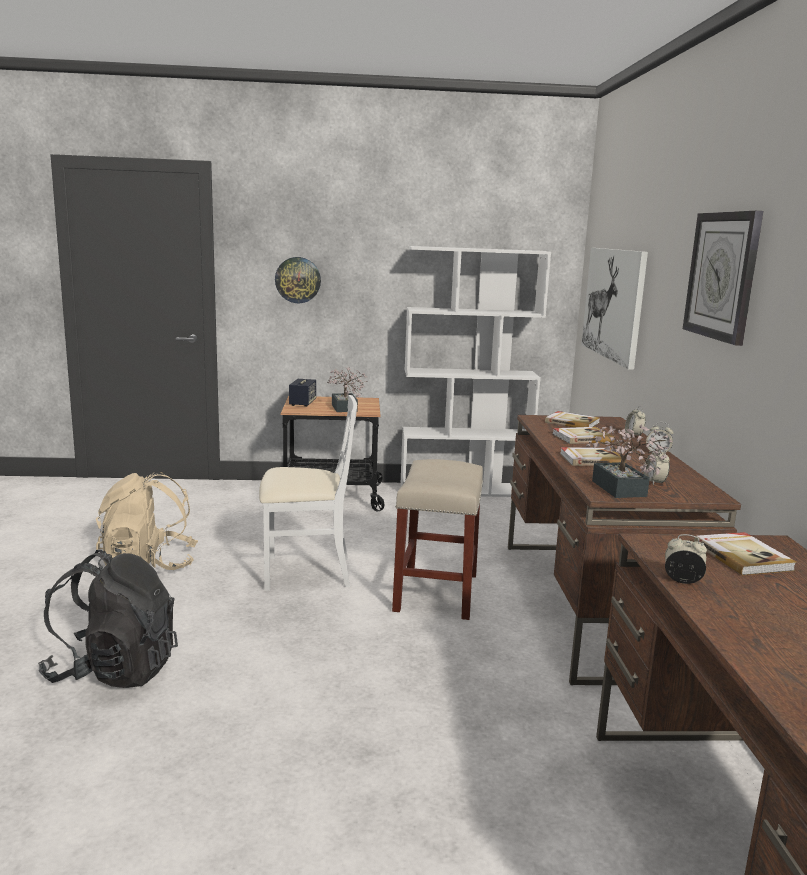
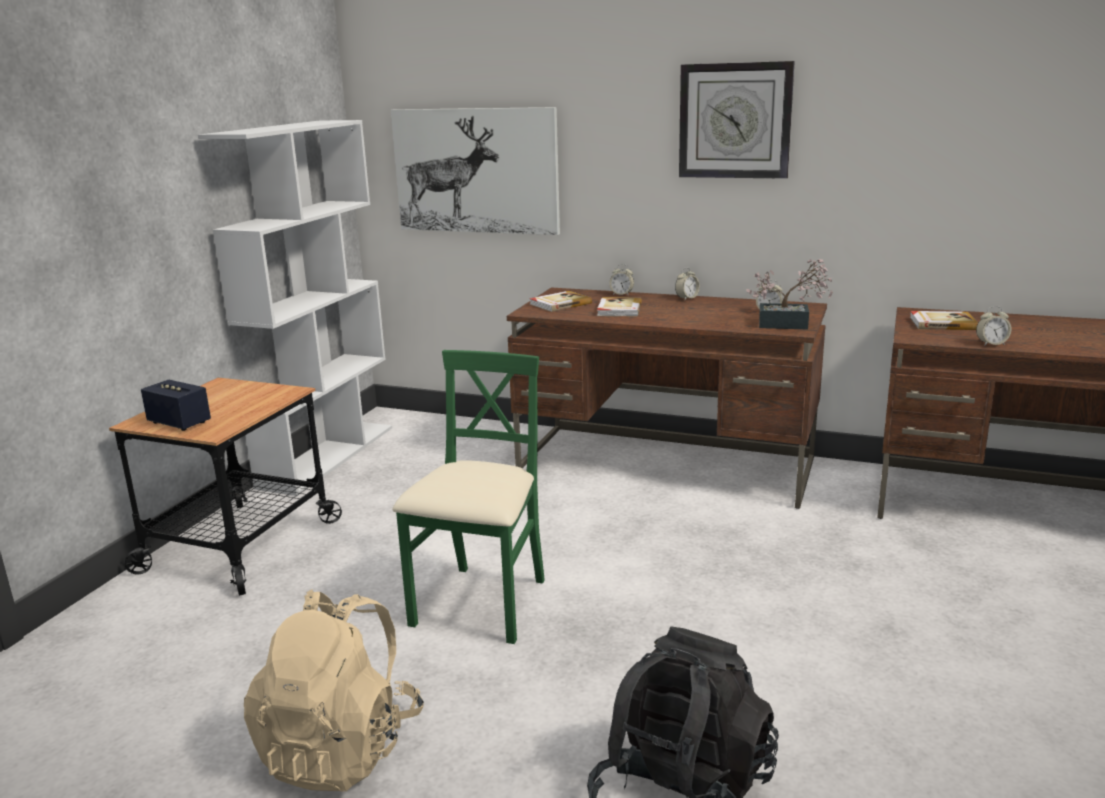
camera: 65 degrees left, 5 degrees up
(298, 280) = (64, 221): wall clock -> none
(306, 572) = (481, 604): white chair -> green chair
(344, 409) = (255, 402): potted plant -> none
(436, 591) = (591, 530): beige stool -> none
(591, 459) = (693, 318): book -> none
(682, 580) = (991, 344): alarm clock -> alarm clock turned 135 degrees counterclockwise

